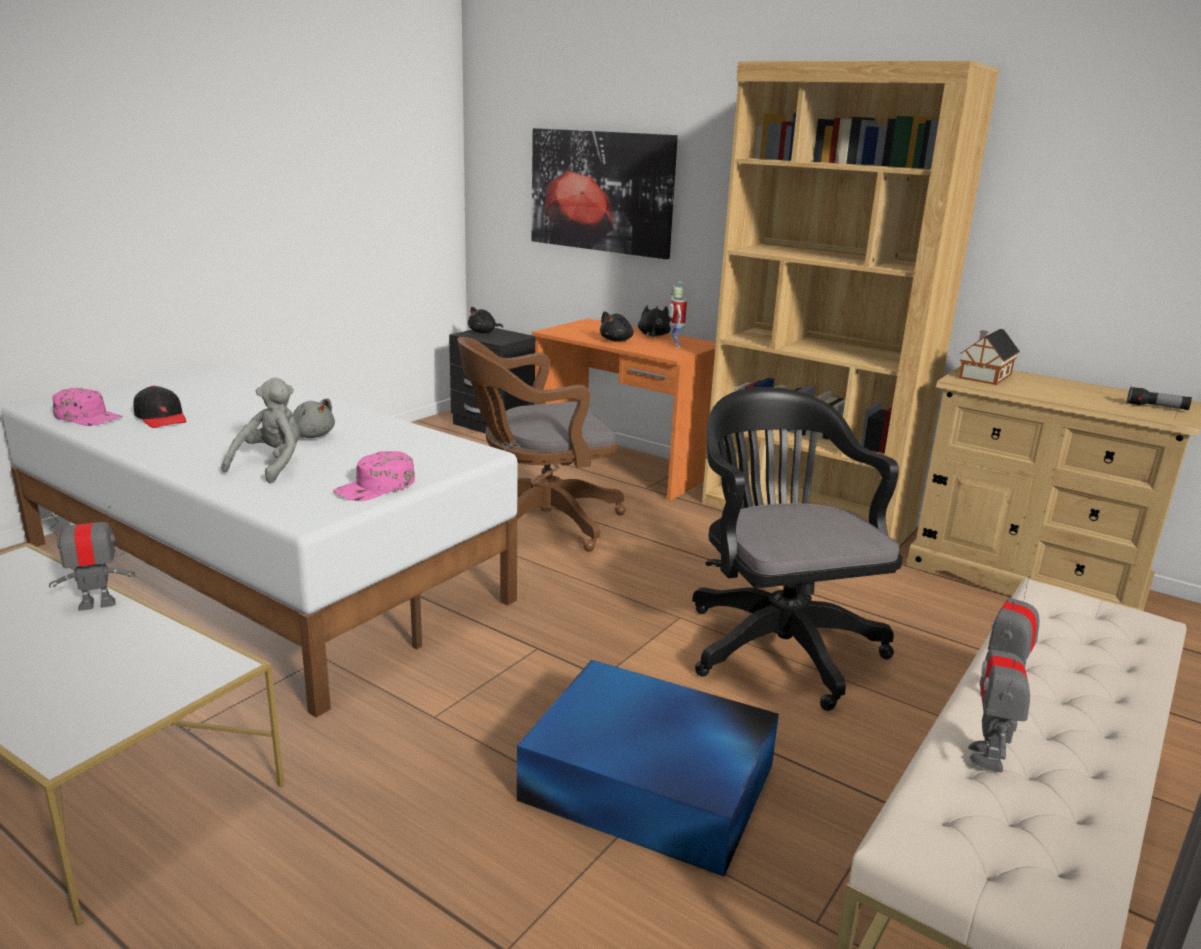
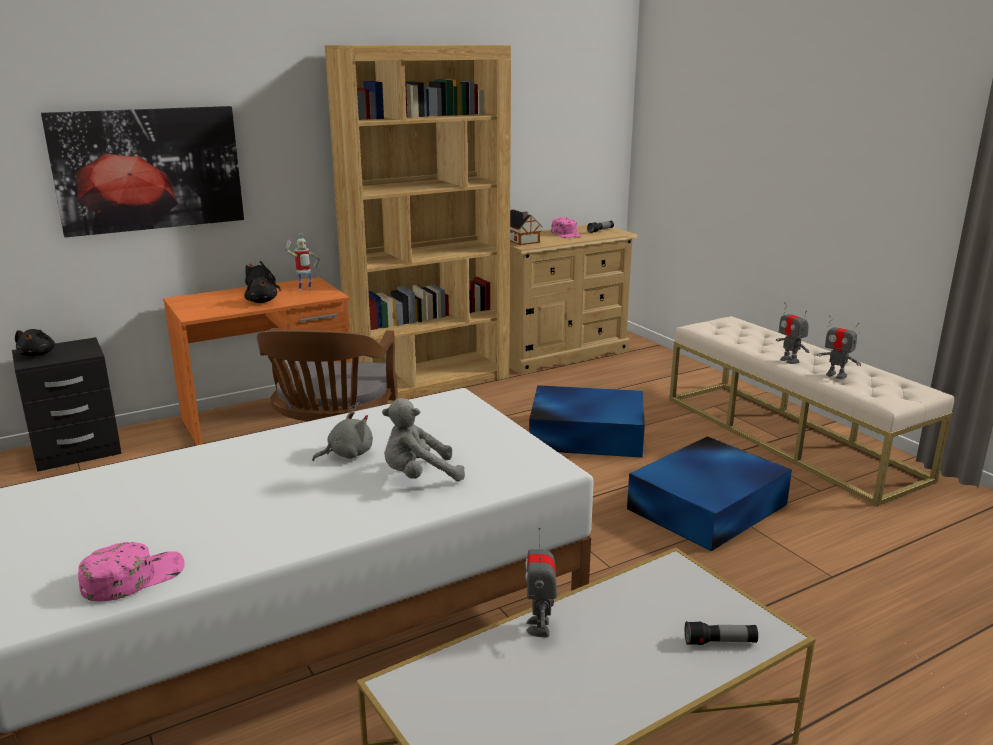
camera: 65 degrees left, 0 degrees up
(49, 712) = (720, 642): none -> flashlight
(161, 418) = (196, 529): black cap -> none
(271, 466) = (419, 476): grey plush toy -> grey plush toy turned 60 degrees counterclockwise
(376, 487) = (505, 439): pink cap -> pink cap (567, 234)
(675, 346) = (305, 290): toy robot -> toy robot turned 45 degrees counterclockwise
(777, 643) = (585, 434): black office chair -> blue storage box

